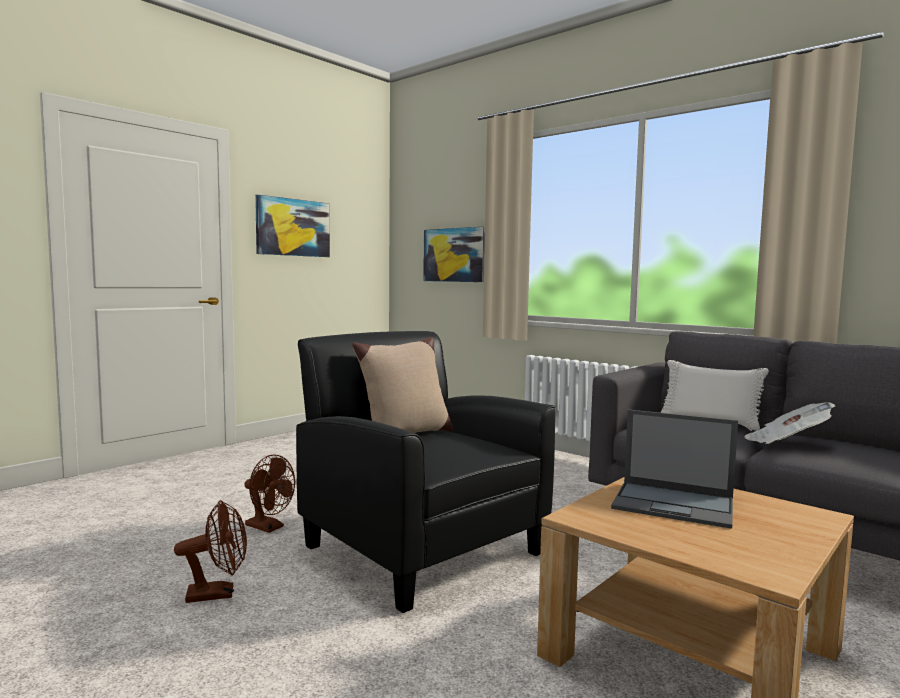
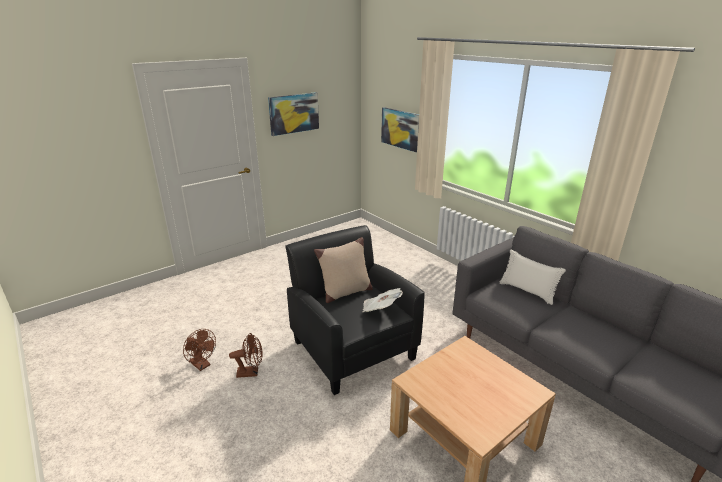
camera: 10 degrees right, 20 degrees up
(269, 527) = (278, 325): brown fan -> brown fan (202, 365)
(675, 504) = (464, 374): laptop -> none
(786, 443) = (560, 320): newspaper -> newspaper (380, 309)

